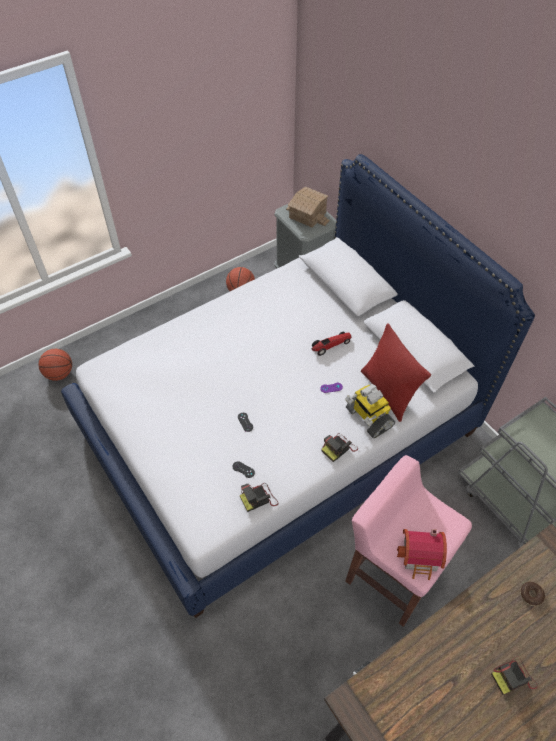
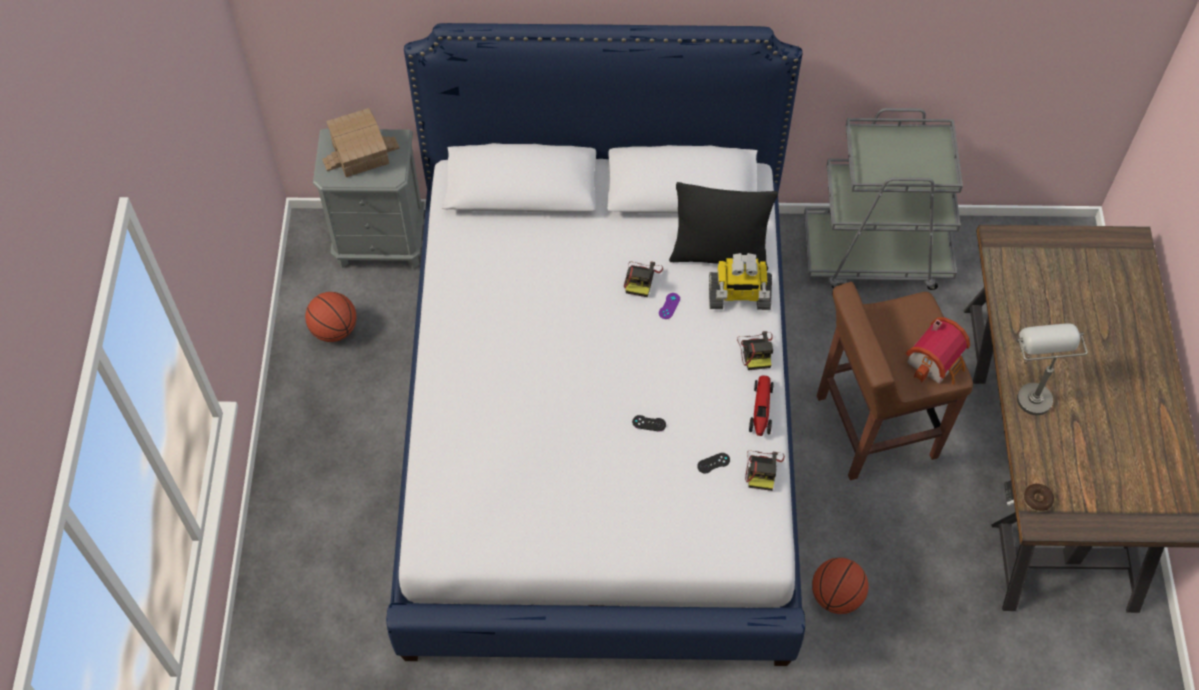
camera: 55 degrees left, 5 degrees up
(59, 373) = (282, 647): basketball -> basketball (836, 596)
(330, 345) = (607, 267): toy car -> toy car (761, 410)
(388, 392) = (719, 255): red pillow -> black pillow
(393, 573) = (874, 427): pink stool -> brown stool
(451, 633) = (1029, 389): none -> grey table lamp
(513, 677) = (1101, 368): camera -> camera (641, 278)
(531, 595) = (1036, 296): donut -> donut (1037, 500)

